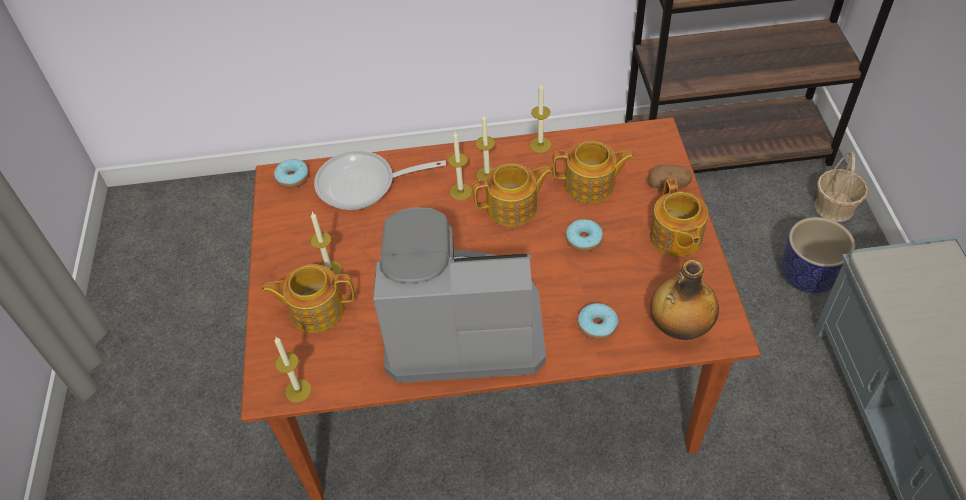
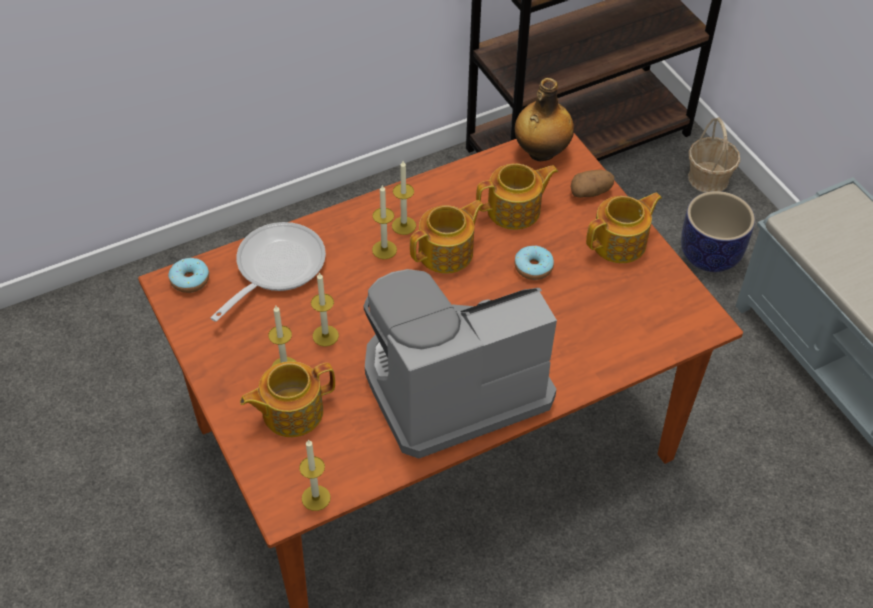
camera: 25 degrees left, 0 degrees up
(363, 185) = (275, 268): frying pan -> frying pan turned 150 degrees clockwise
(540, 145) = (444, 180): candle -> candle (325, 336)
(597, 326) = (585, 348): donut -> none
(675, 238) = (620, 243): teapot -> teapot turned 90 degrees counterclockwise
(678, 328) = (661, 329): bottle -> bottle (540, 153)

